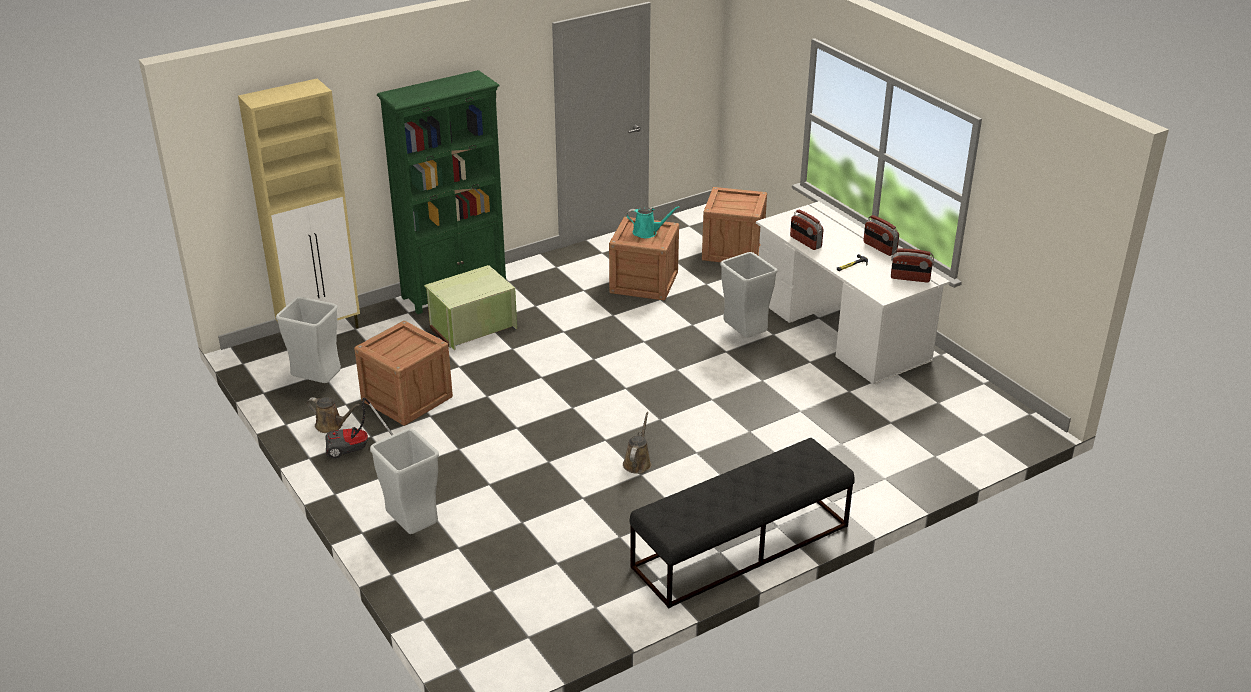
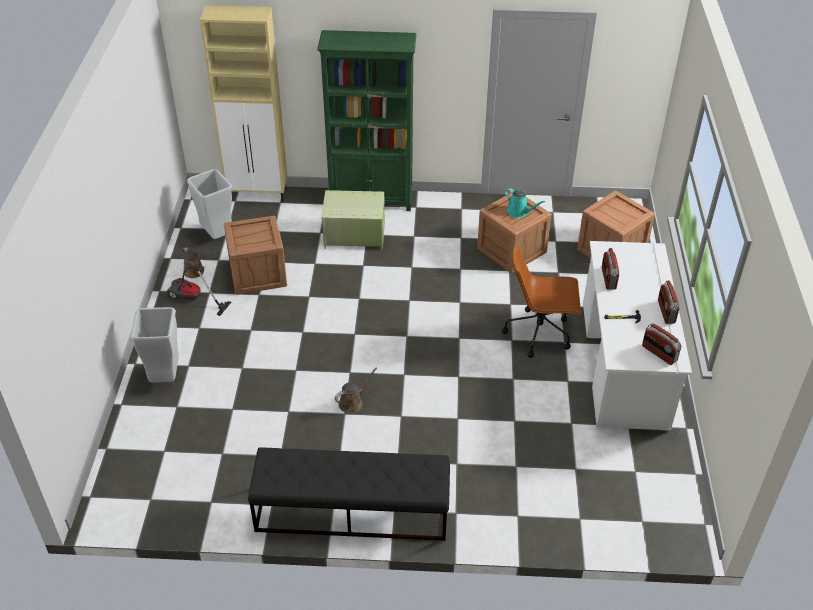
camera: 35 degrees right, 10 degrees up
(744, 336) = (539, 333): grey trash can -> brown office chair

